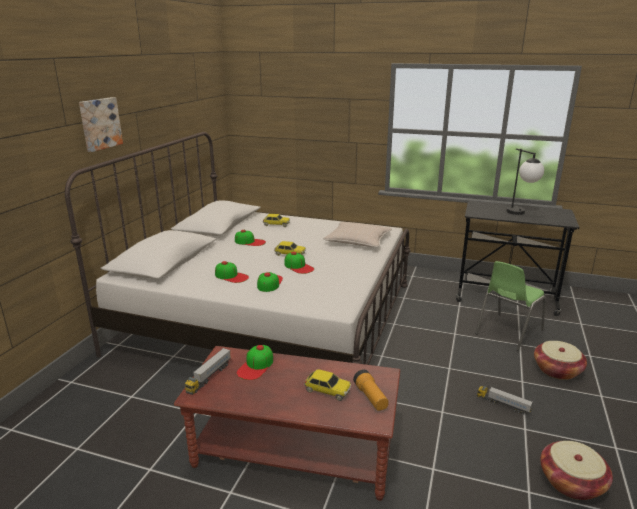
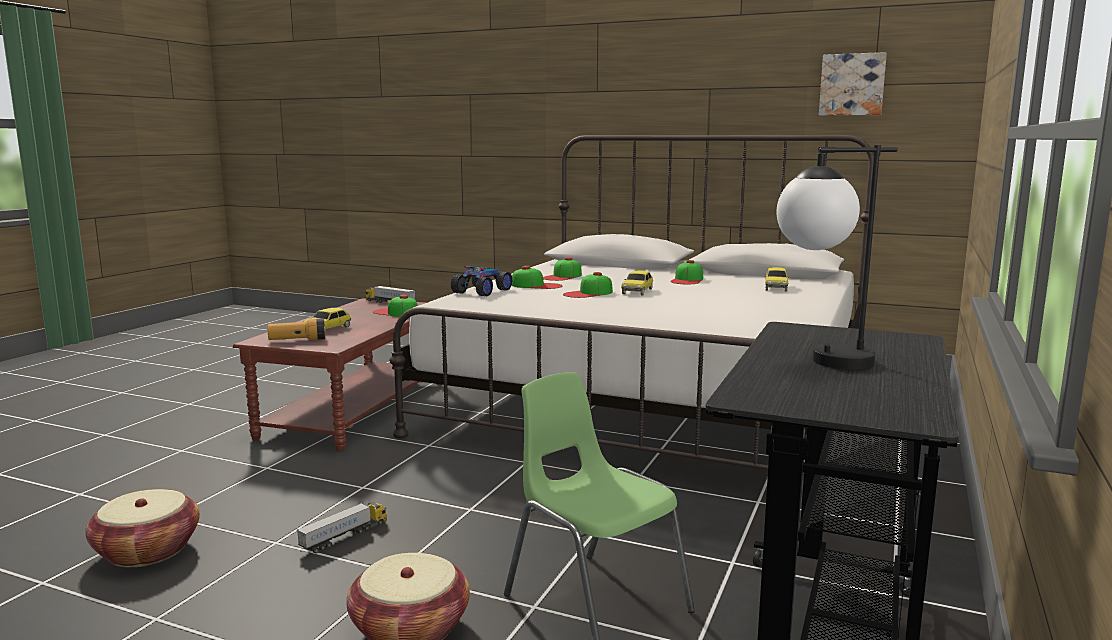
camera: 95 degrees right, 10 degrees down
(99, 123) = (640, 95): picture -> picture (852, 85)
(295, 299) = (483, 291): none -> toy car
(358, 240) = (711, 316): beige pillow -> none

